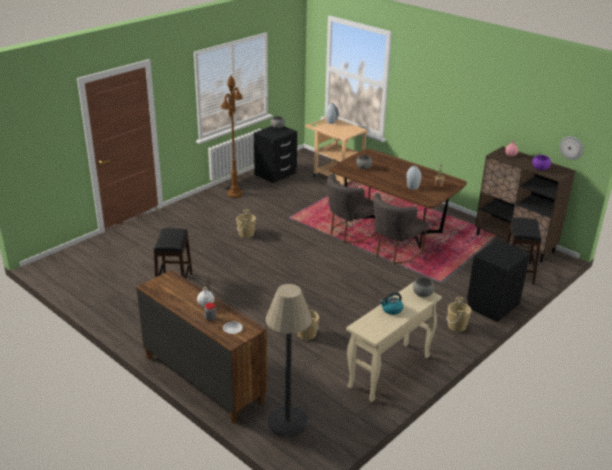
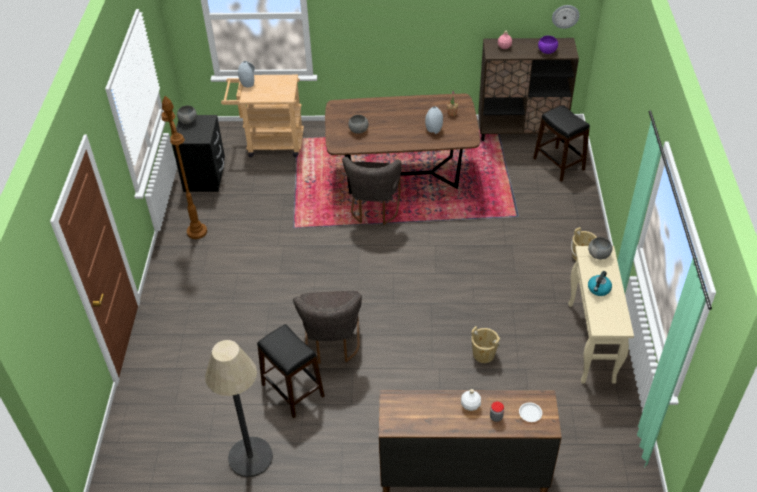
camera: 40 degrees left, 15 degrees up
(246, 234) = (279, 276): beige bucket -> none
(287, 421) = (581, 456): floor lamp -> floor lamp (250, 457)
(394, 253) = (442, 208): grey chair -> grey chair (332, 344)
(492, 305) = (580, 214): black nightstand -> none

